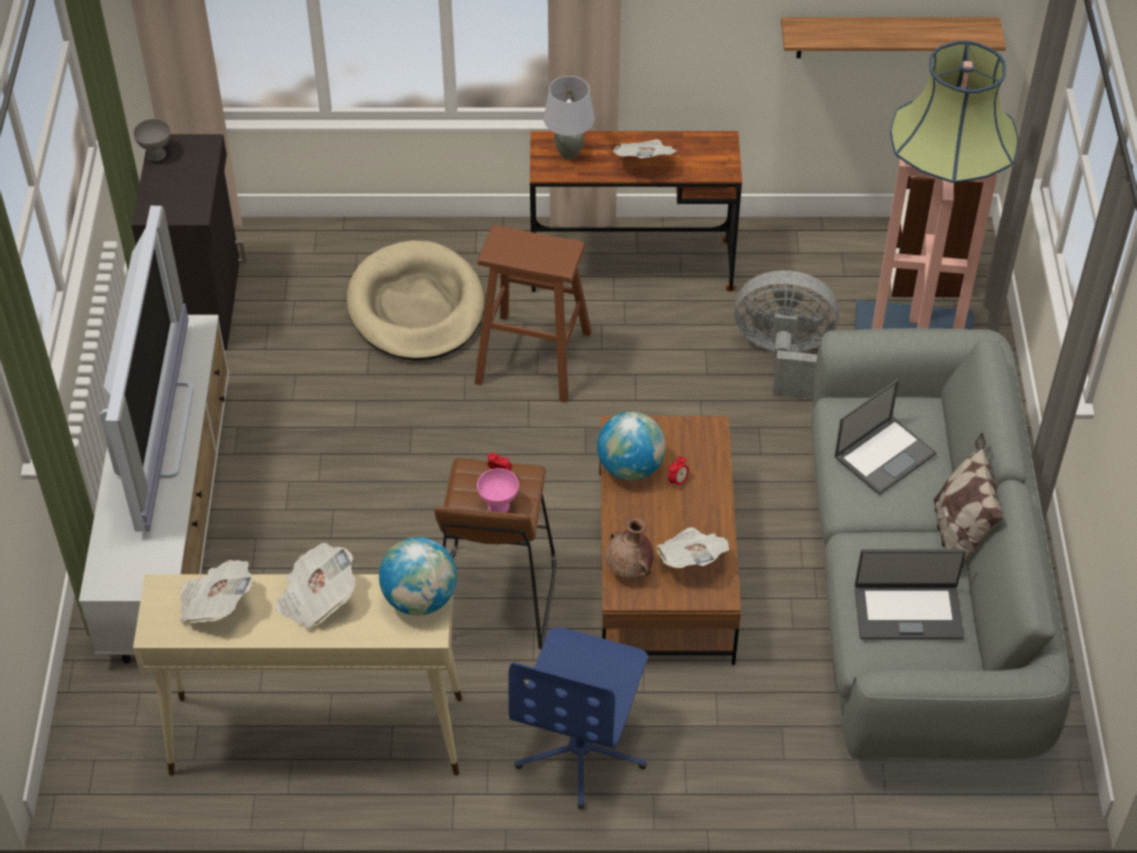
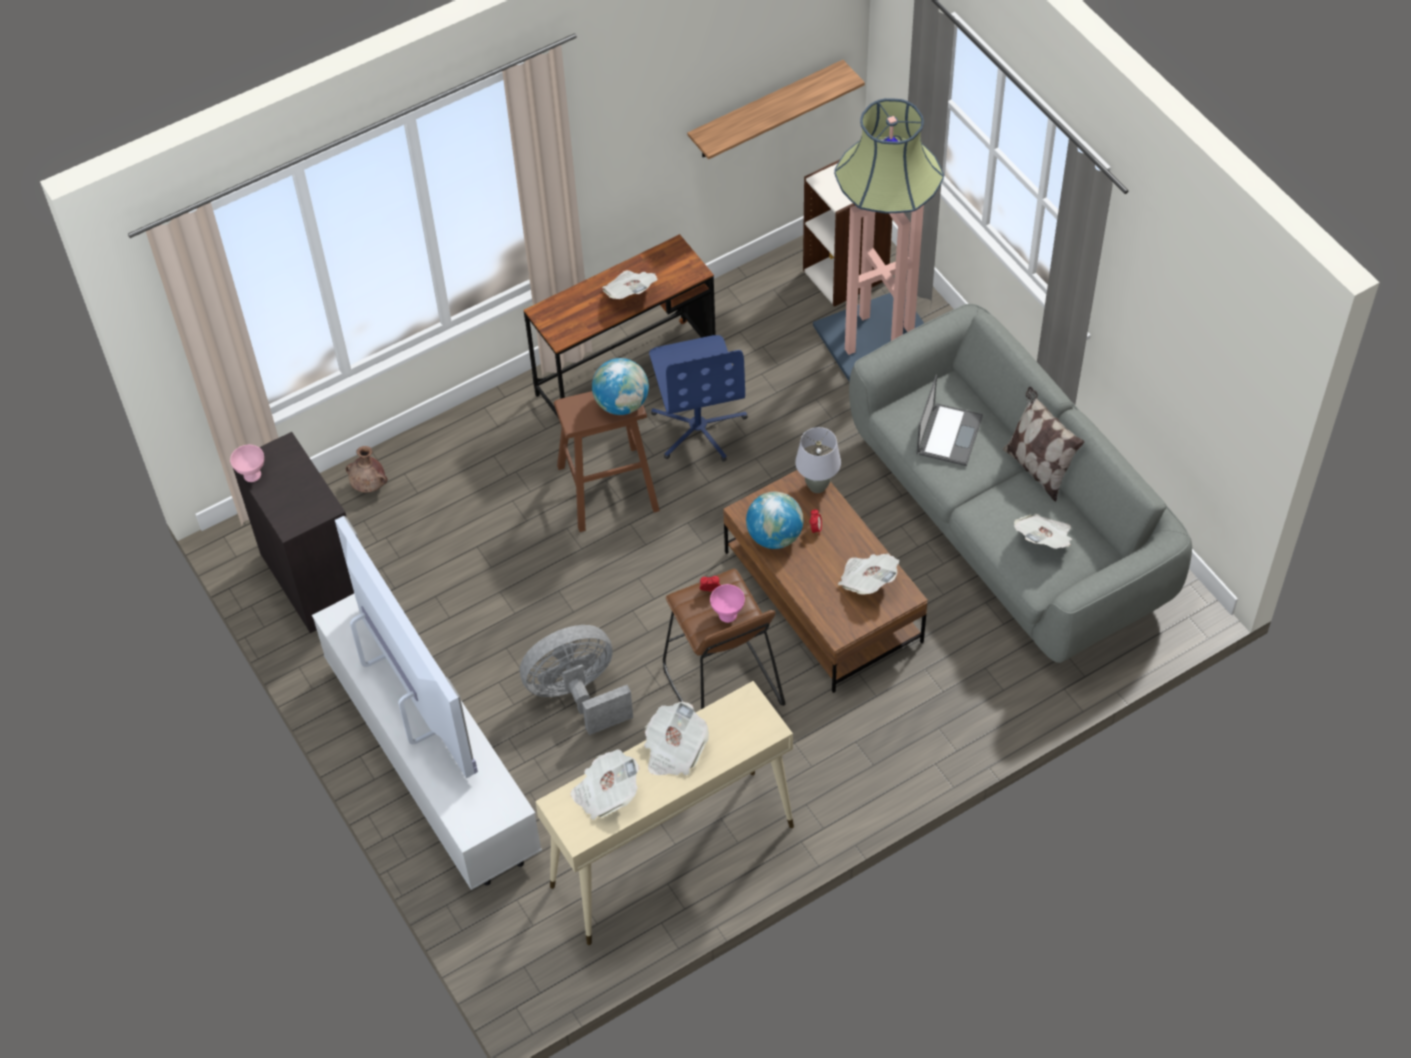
camera: 30 degrees left, 5 degrees up
(156, 154) = (252, 474): grey bowl -> pink bowl
(416, 307) = (486, 494): beige dog bed -> none
(420, 599) = (746, 710): globe -> globe (621, 404)
(569, 153) = (568, 314): grey table lamp -> grey table lamp (817, 486)
(581, 749) = (864, 760): blue office chair -> blue office chair (699, 427)
(629, 569) = (831, 612): brown vase -> brown vase (369, 486)
(785, 357) = (792, 393): grey fan -> grey fan (578, 695)
(908, 611) = (1044, 540): laptop -> newspaper

